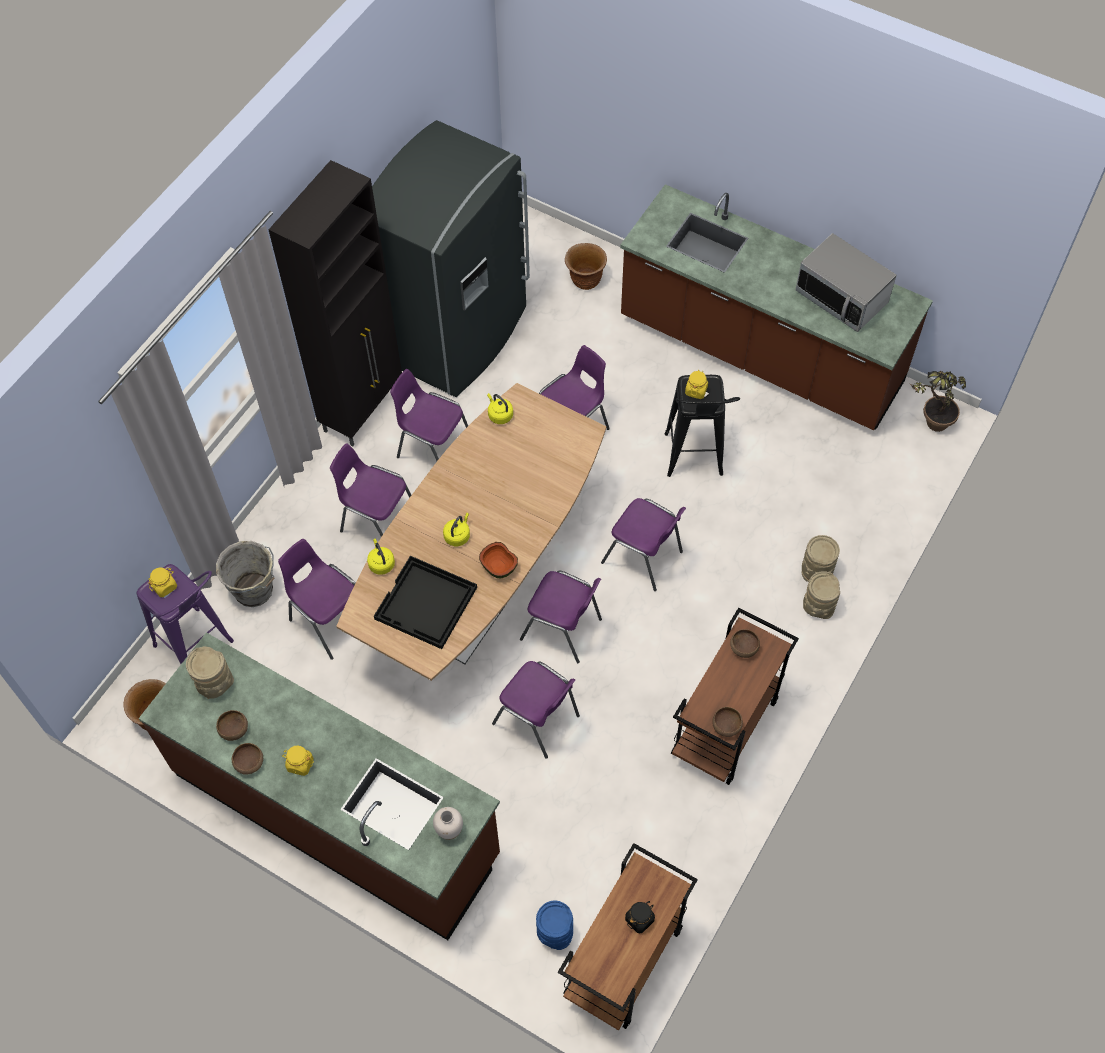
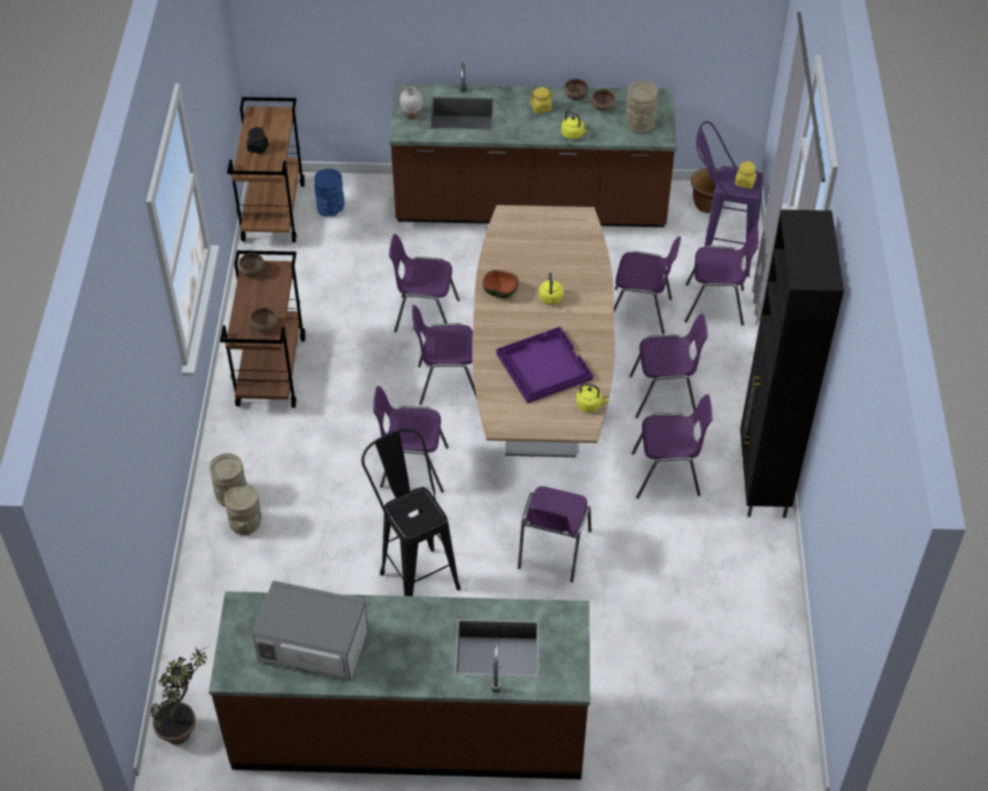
camera: 150 degrees right, 10 degrees down
(255, 591) = (716, 305): grey bucket -> purple chair
(381, 563) = (595, 256): yellow kettle -> yellow kettle (573, 134)
(426, 604) = (537, 245): black tray -> none
(457, 335) = (737, 594): grey fridge -> none
(513, 470) = (543, 366): none -> purple tray
(585, 280) = (652, 723): brown planter -> none
(696, 390) = (422, 512): yellow jar -> none

